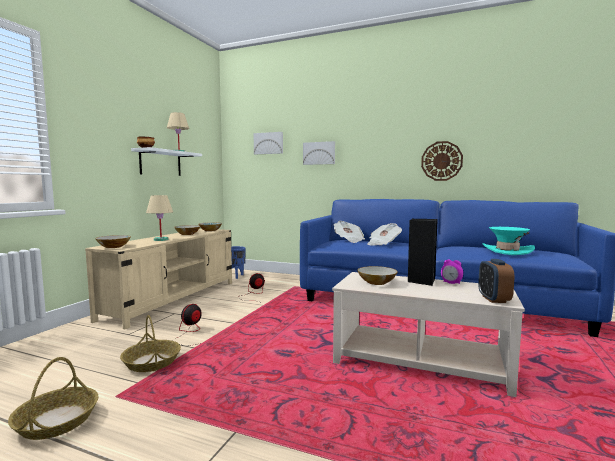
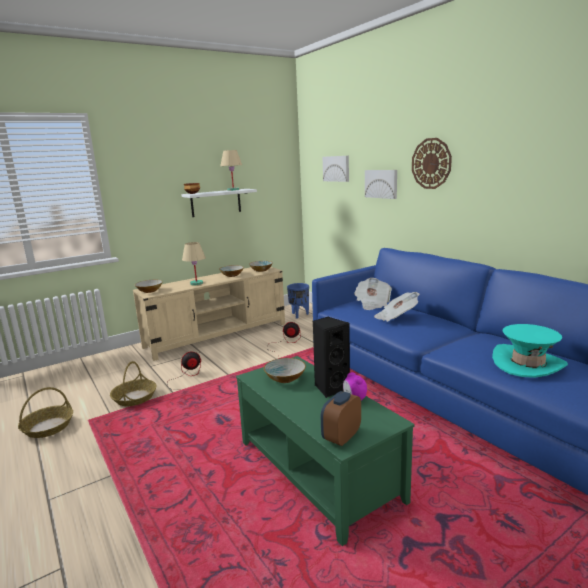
camera: 35 degrees right, 10 degrees up
(420, 362) = (318, 470): beige coffee table -> green coffee table
(441, 161) = (518, 205): wall clock -> wall clock (431, 163)

